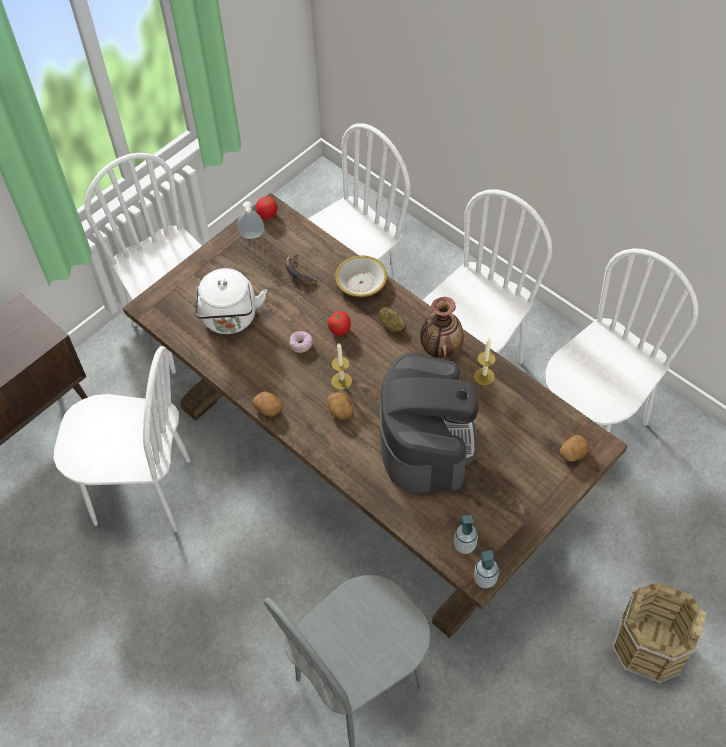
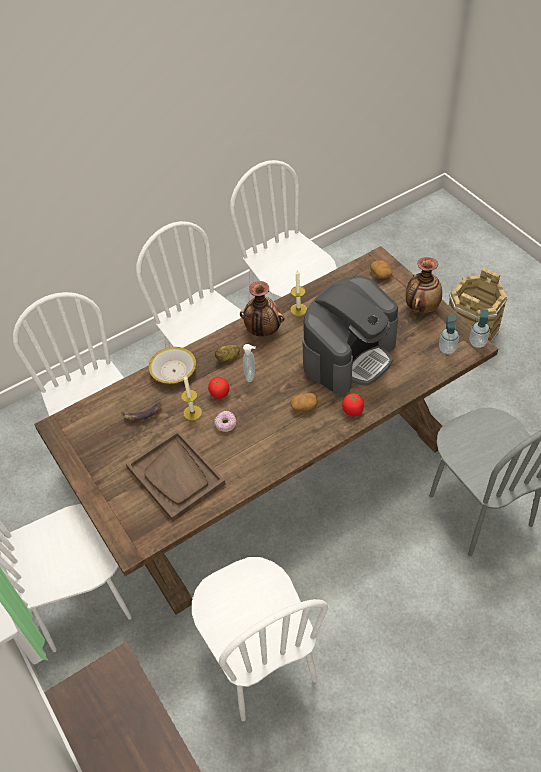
camera: 75 degrees left, 5 degrees down
(142, 492) = (260, 663): white chair -> white chair turned 135 degrees clockwise
(230, 319) = (176, 476): white kettle -> brown tray
(252, 236) = (82, 445): soap dispenser -> soap dispenser (251, 375)
(267, 215) = (61, 430): tomato -> tomato (353, 411)
(268, 408) = (287, 458): potato -> none
(341, 381) = (274, 401): candle -> candle (192, 413)
(426, 441) = (349, 355): coffee machine -> coffee machine turned 120 degrees clockwise
(528, 507) = (421, 307): none -> vase

